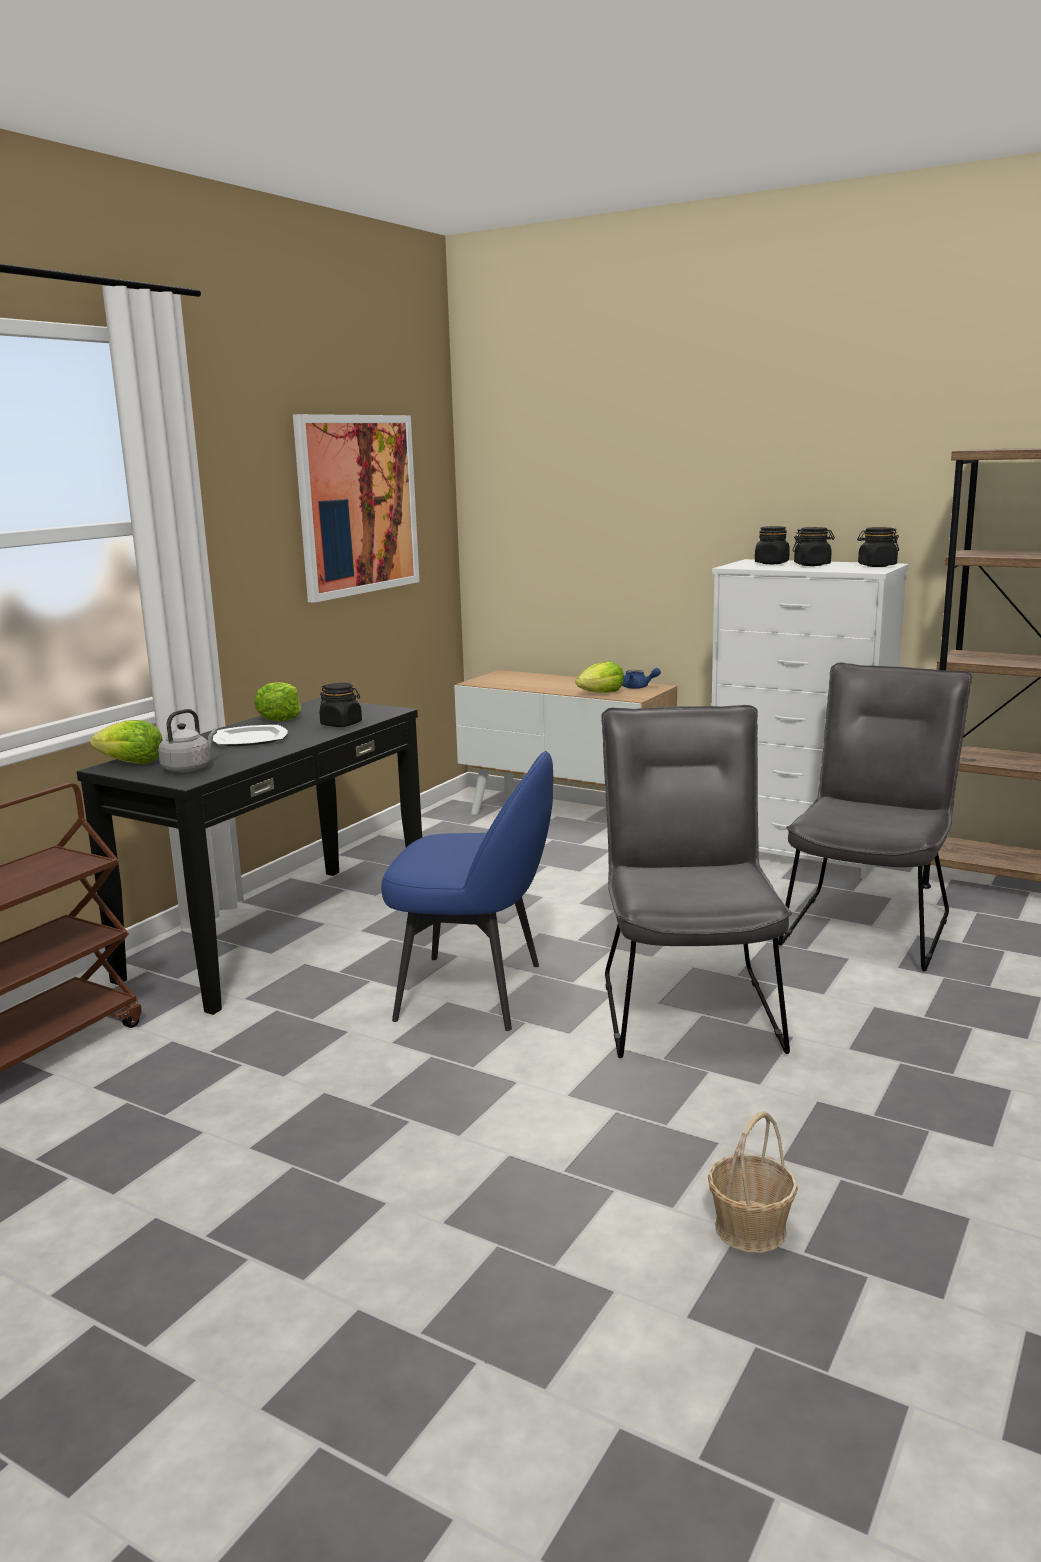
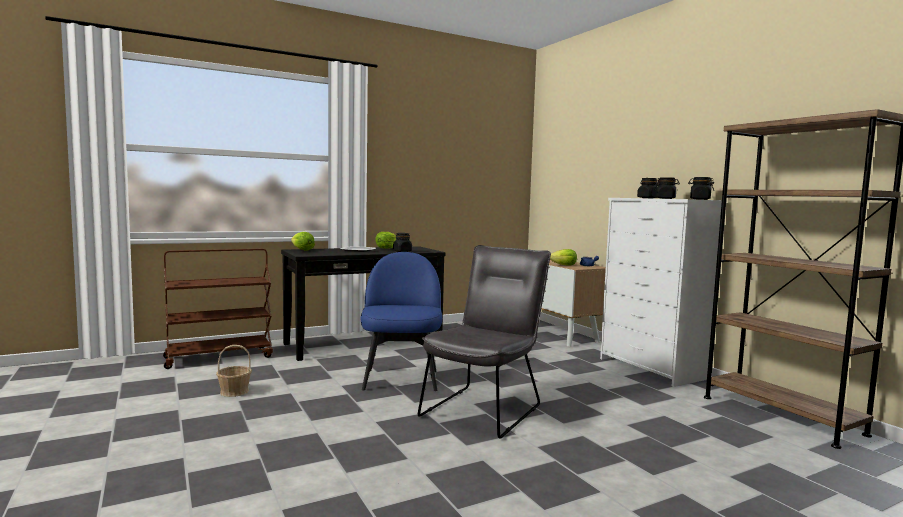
camera: 30 degrees right, 10 degrees down
(189, 768) = (314, 253): grey kettle -> none
(357, 505) = (464, 165): picture -> none
(474, 992) = (401, 379): blue chair -> blue chair turned 135 degrees counterclockwise
(749, 1228) = (363, 492): basket -> basket (234, 391)
(869, 924) = (641, 404): grey chair -> none

